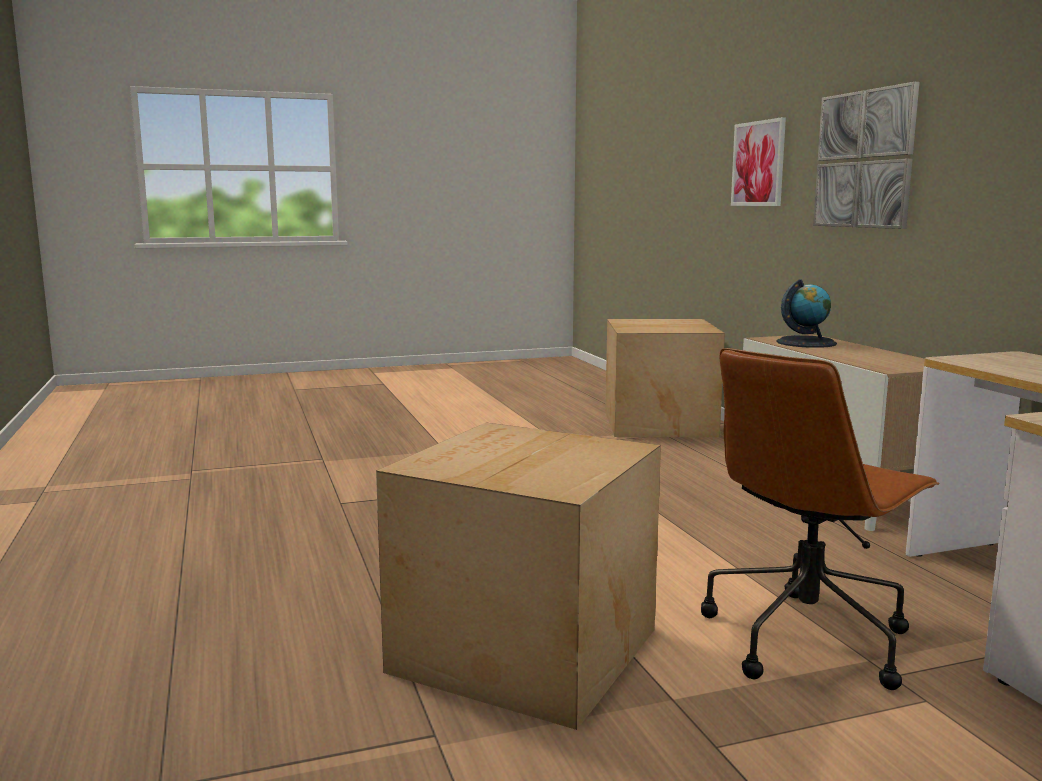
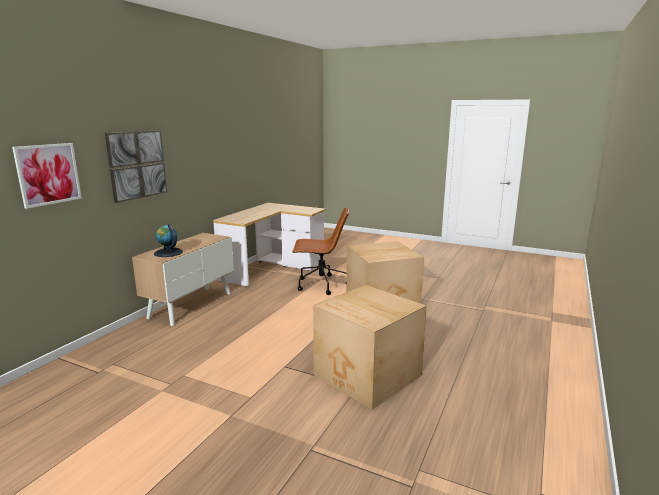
camera: 135 degrees left, 5 degrees up
(657, 423) = (78, 377): cardboard box -> cardboard box (367, 376)

